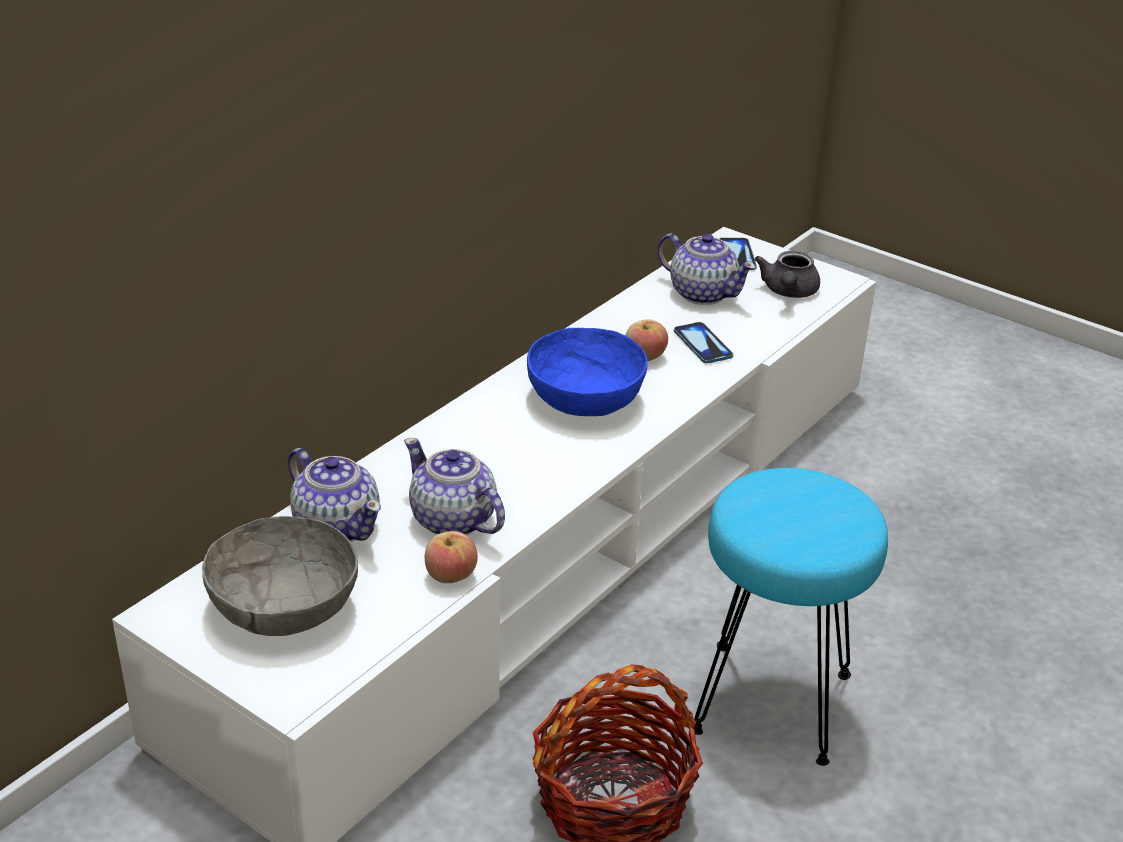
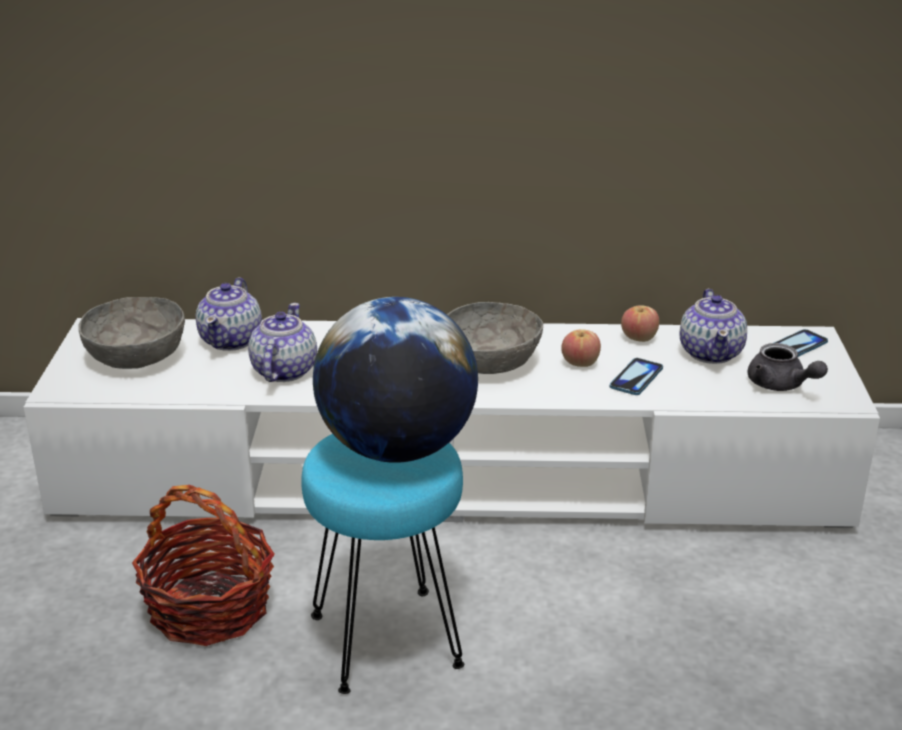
camera: 55 degrees right, 5 degrees down
(450, 575) = (224, 392): apple -> apple (639, 338)
(585, 398) = (489, 362): blue bowl -> grey bowl
(788, 292) = (780, 385): grey teapot -> grey teapot turned 105 degrees counterclockwise
(795, 498) = (397, 449): none -> globe

